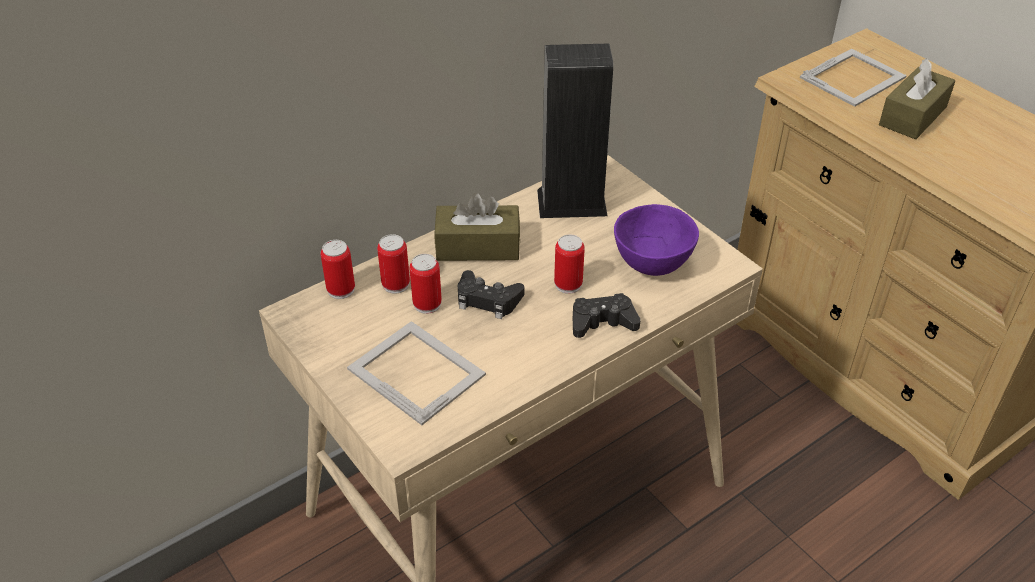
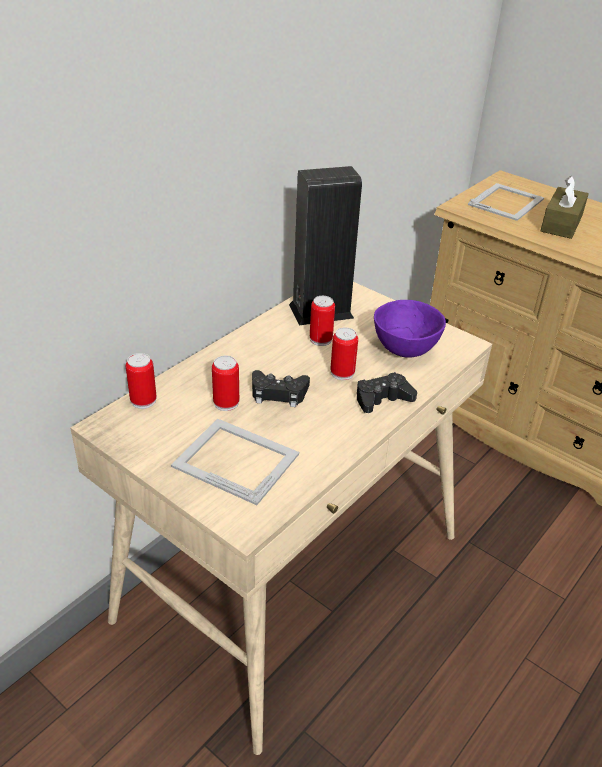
camera: 15 degrees left, 5 degrees down
(395, 284) = (192, 390): can -> can (321, 339)
(478, 246) = (254, 352): brown tissue box -> none

